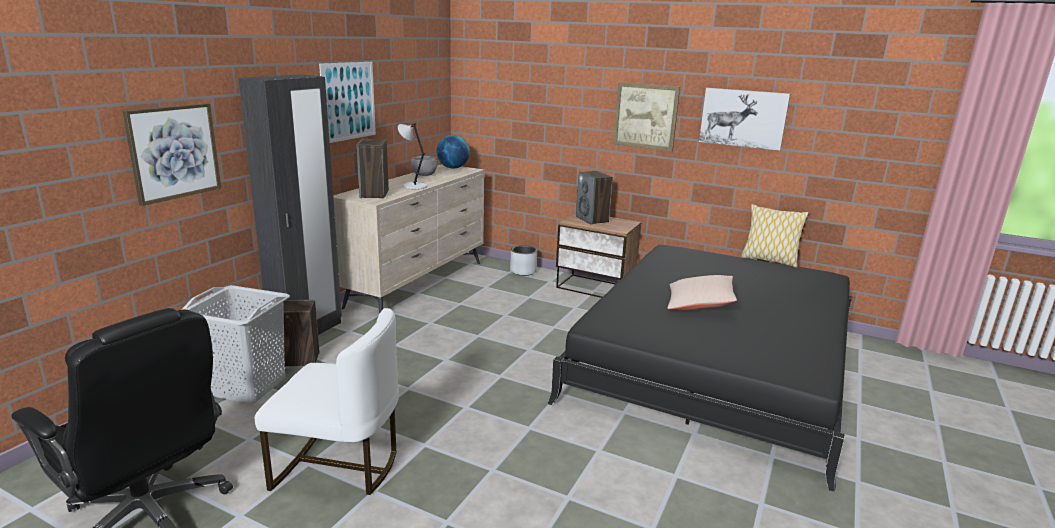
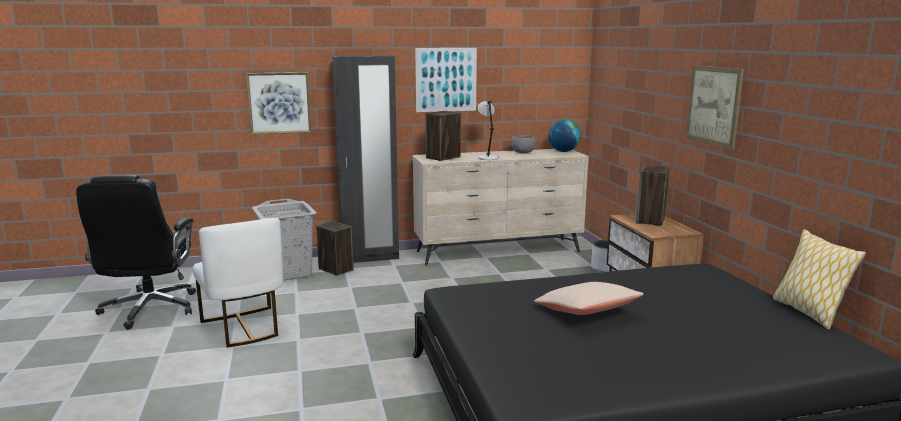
camera: 50 degrees right, 5 degrees down
(743, 118) = (801, 109): picture -> none

